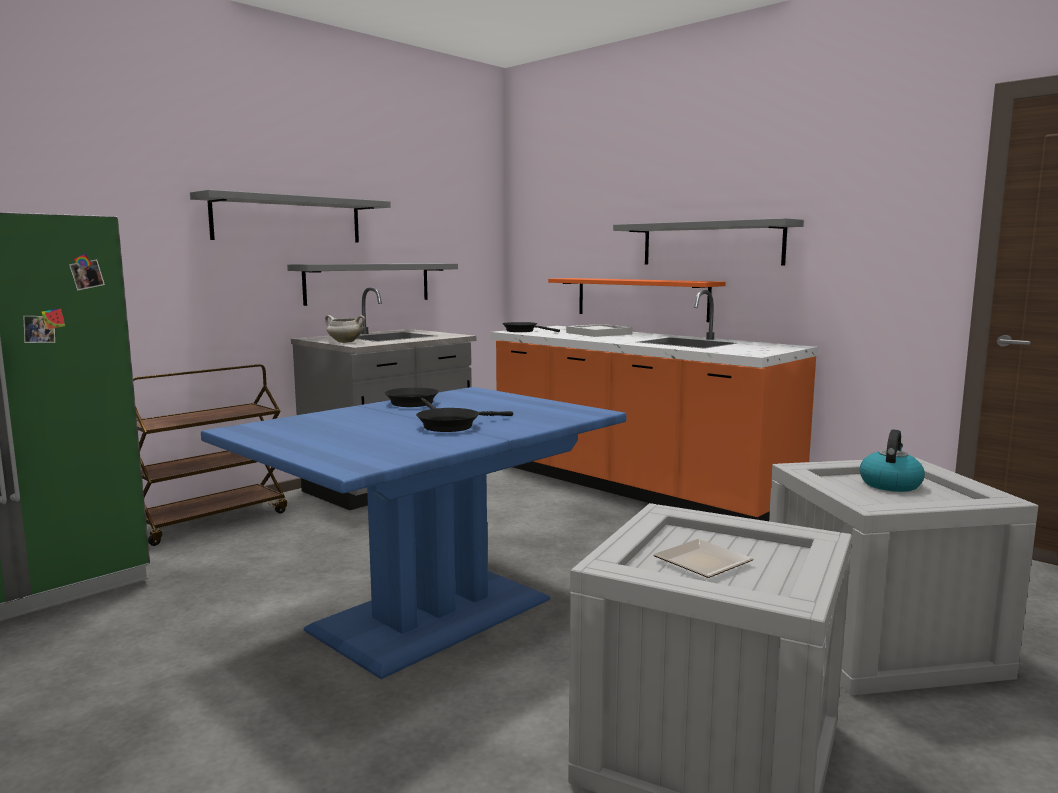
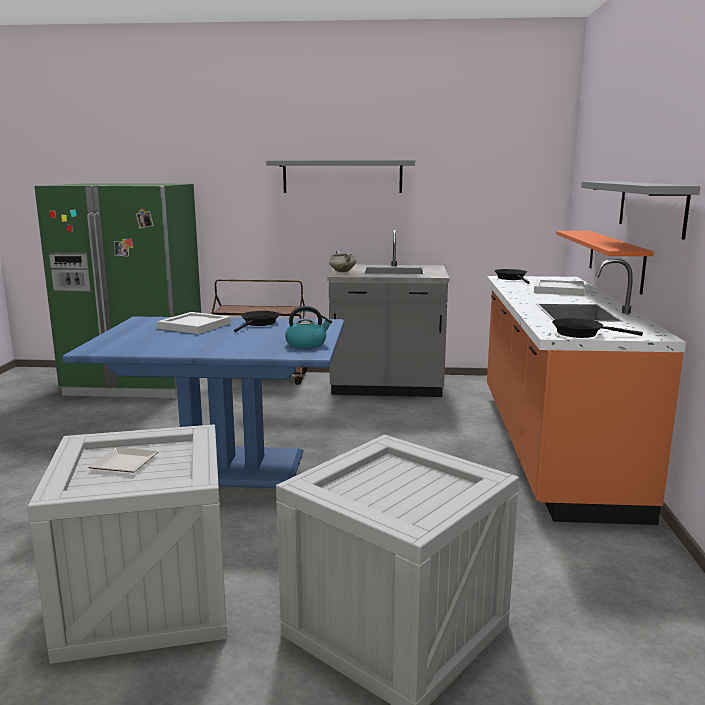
camera: 50 degrees right, 5 degrees up
(353, 420) = (195, 326): none -> white tray
(368, 283) = (409, 225): grey shelf -> none
(453, 426) = (211, 341): black frying pan -> black frying pan (581, 333)
(890, 484) = (417, 484): kettle -> kettle (307, 344)

